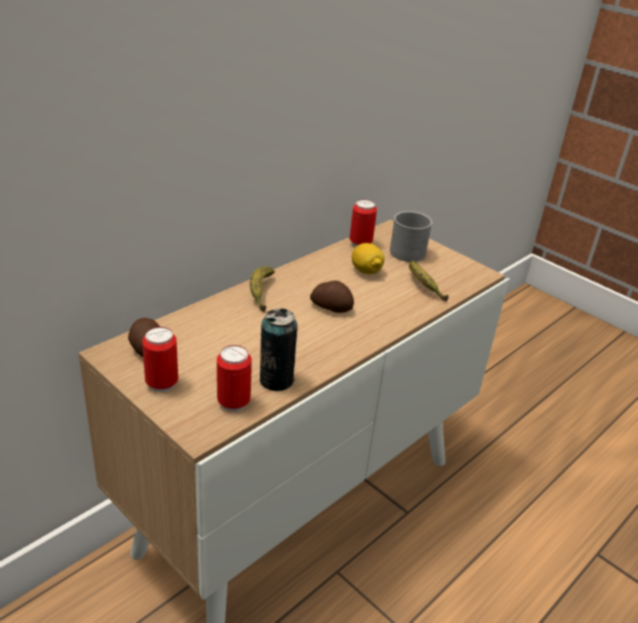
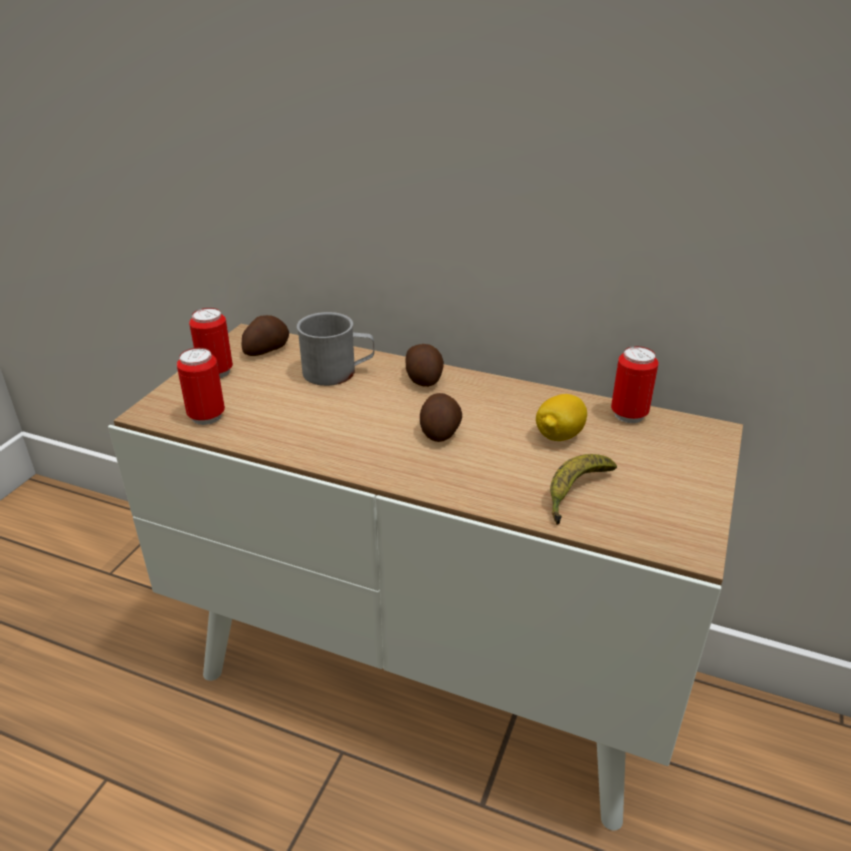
camera: 70 degrees right, 0 degrees up
(261, 293) = (424, 378): banana -> potato
(276, 380) = (260, 431): can -> none
(409, 250) = (668, 459): grey mug -> grey mug (338, 372)

